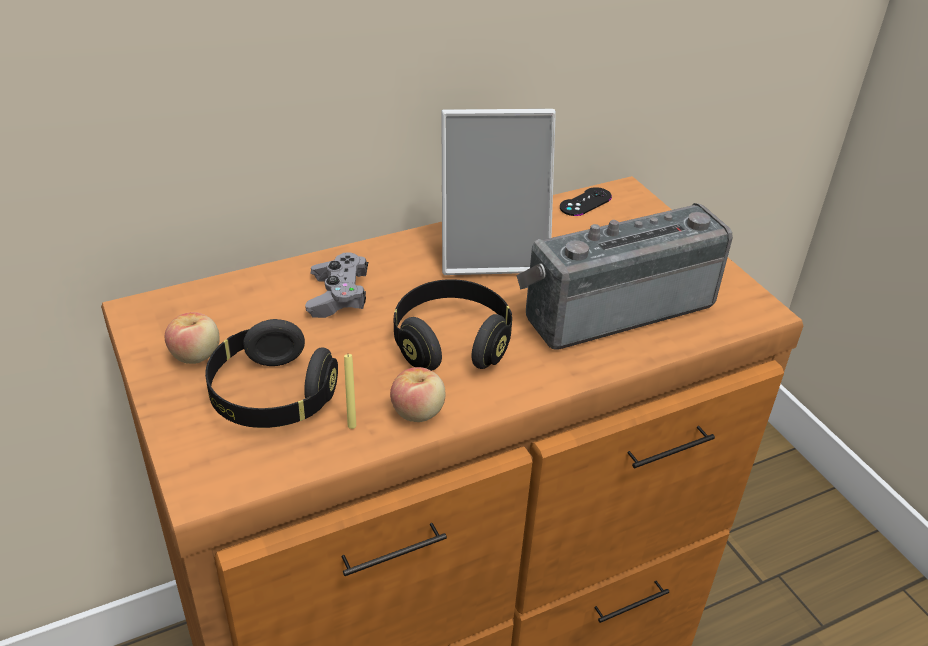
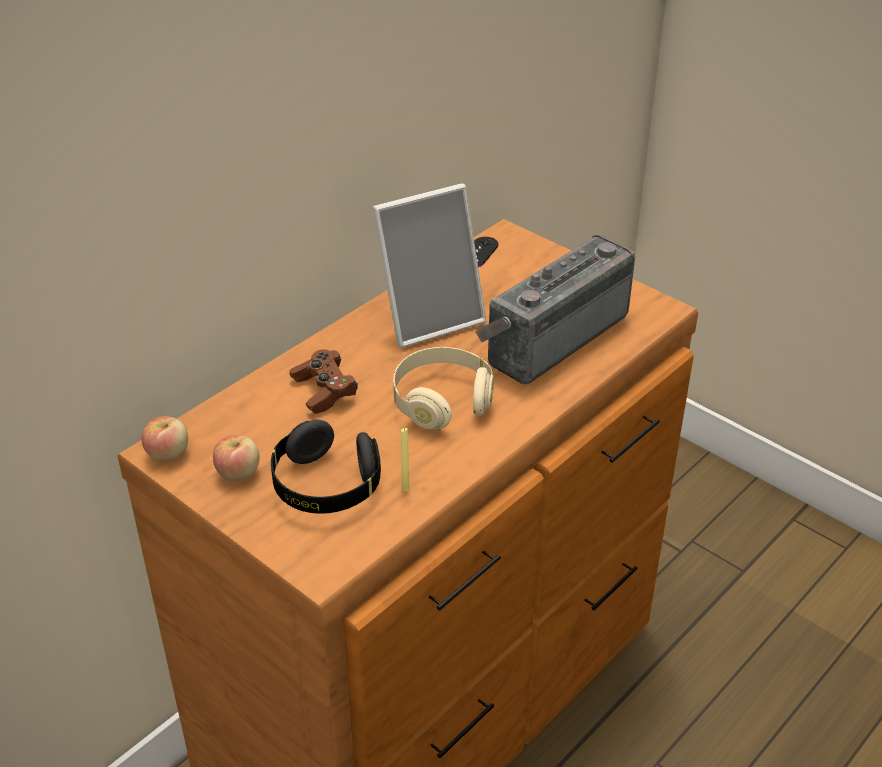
camera: 20 degrees left, 0 degrees up
(338, 297) = (324, 391): grey game controller -> brown game controller
(418, 412) = (450, 463): apple -> apple (168, 453)
(451, 343) = (442, 402): black headphones -> beige headphones

